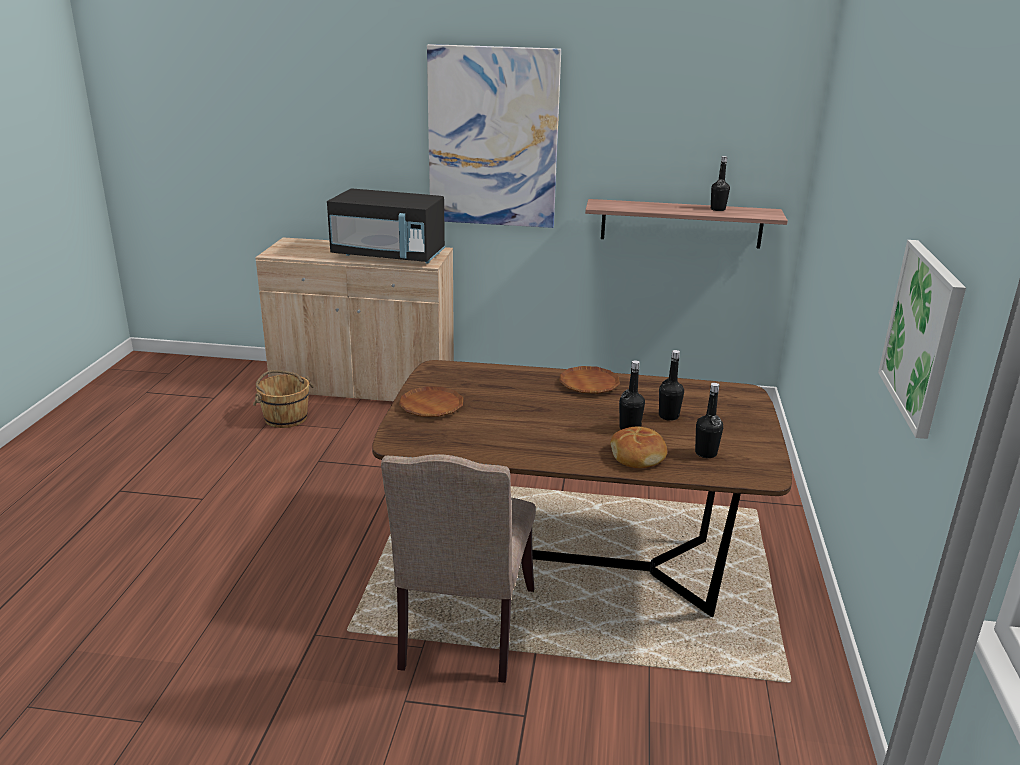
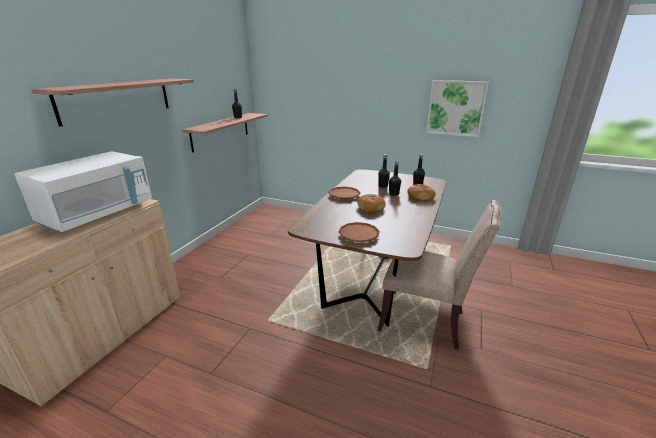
camera: 75 degrees left, 0 degrees up
(285, 417) = (110, 395): brown bucket -> none
(389, 255) = (98, 214): black microwave -> white microwave
(493, 138) = (117, 99): picture -> shelf
(545, 410) = (371, 207): none -> bread

